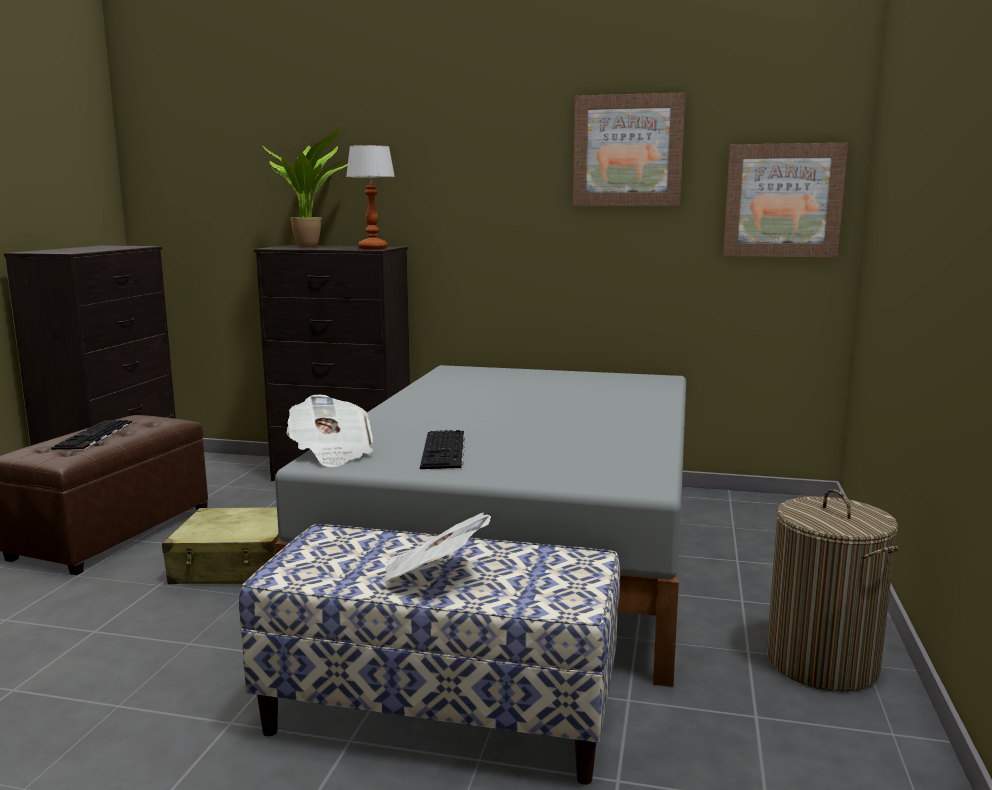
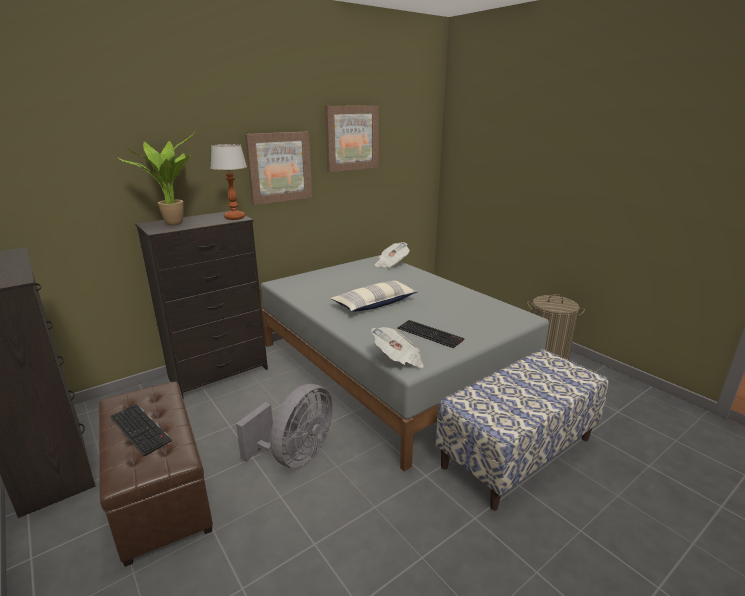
camera: 50 degrees left, 10 degrees up
(238, 566) = (295, 455): beige suitcase -> grey fan
(433, 575) = (536, 392): newspaper -> newspaper (391, 264)
(485, 410) = (375, 304): none -> pillow
(783, 201) = (414, 160): picture -> picture (279, 167)

